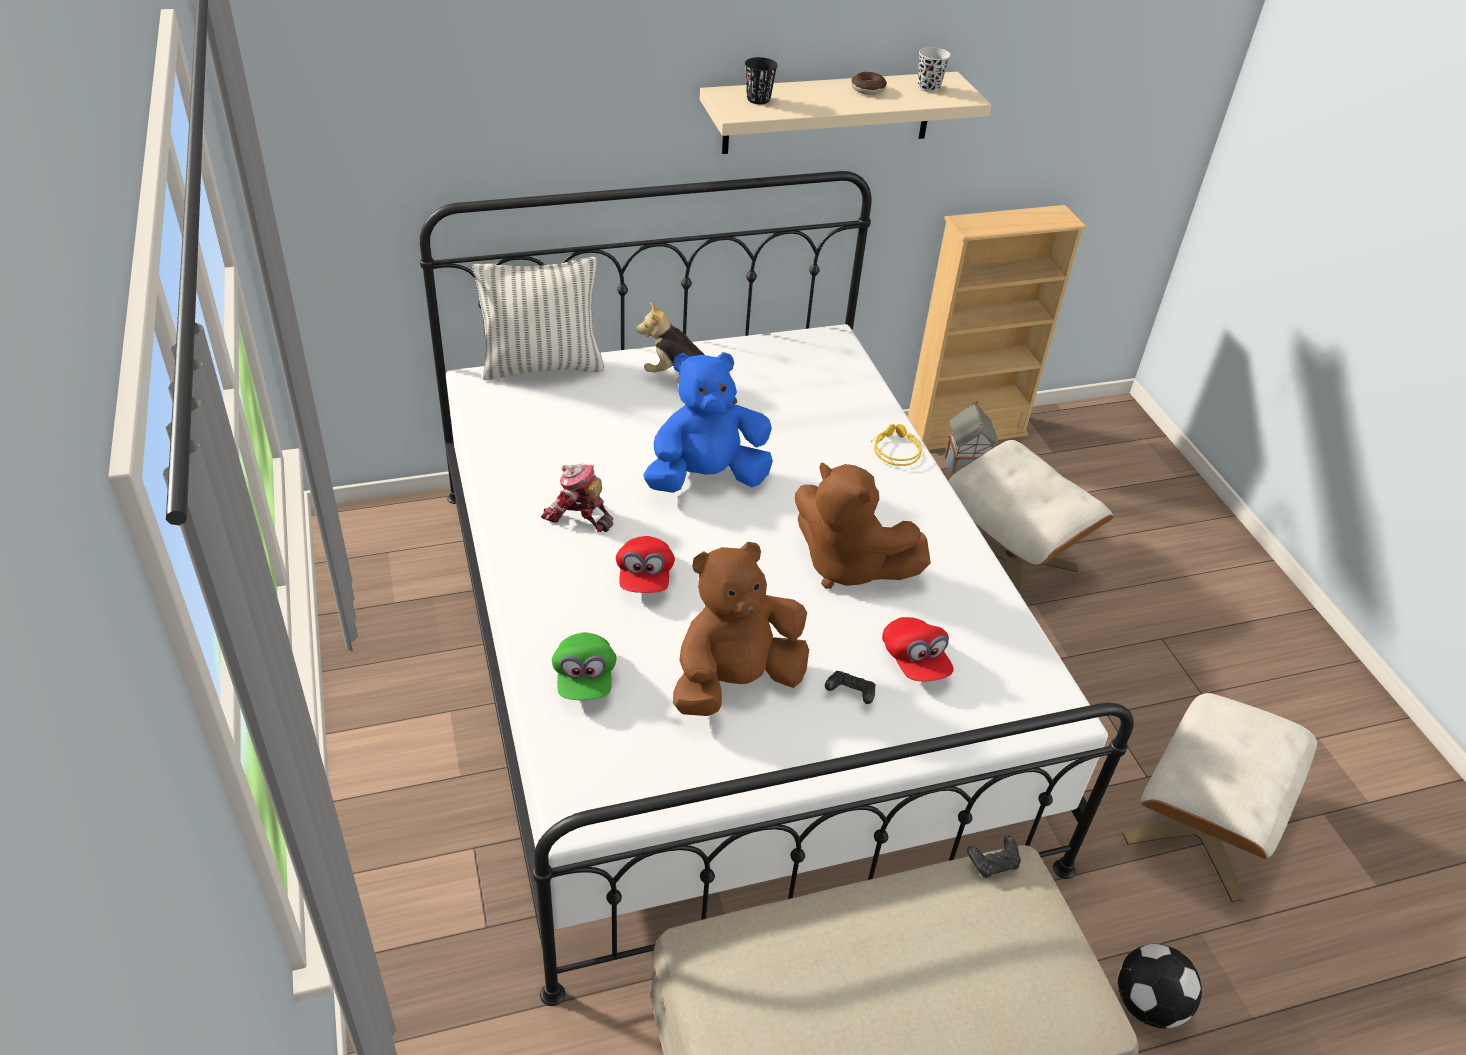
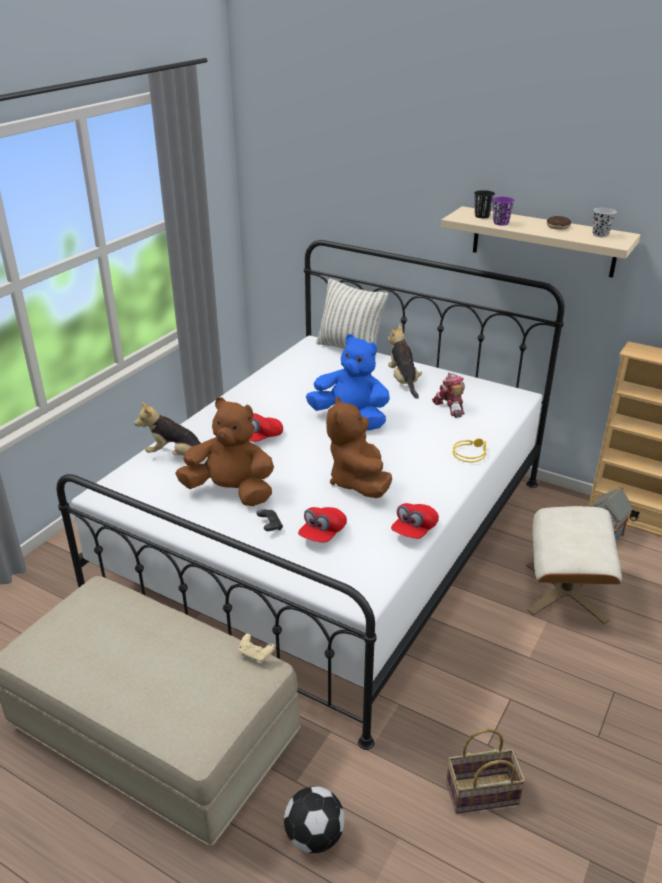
camera: 50 degrees right, 10 degrees down
(578, 516) = (271, 404): toy robot -> toy robot (449, 407)
(584, 679) = (177, 456): green cap -> plush toy
(801, 105) = (500, 223): none -> purple cup
(986, 589) = (414, 530): none -> red cap
(993, 863) = (256, 654): black game controller -> beige game controller
(1200, 830) = (481, 795): beige ottoman -> basket

